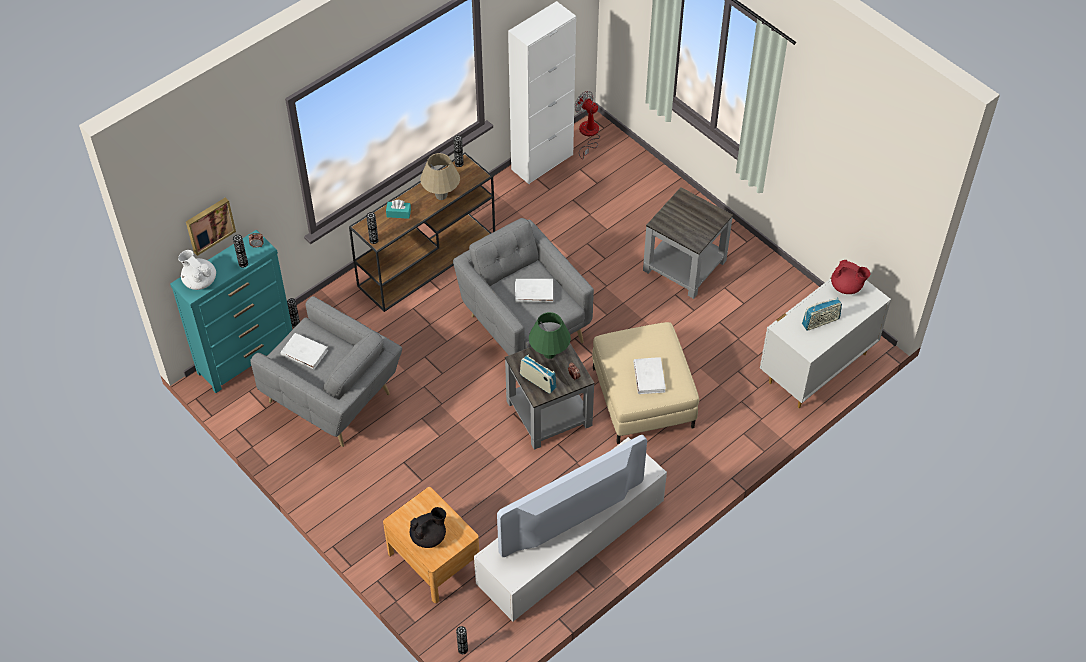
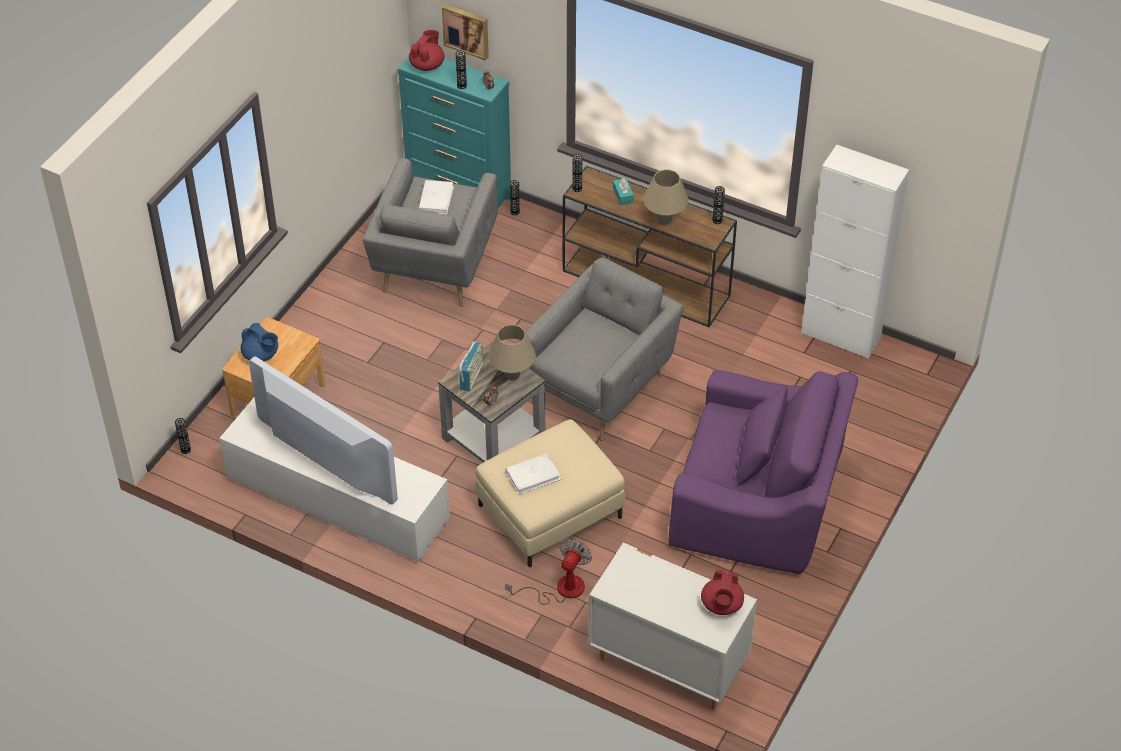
camera: 70 degrees right, 5 degrees down
(199, 281) = (427, 65): white teapot -> red teapot
(429, 536) = (261, 355): black teapot -> blue teapot
(533, 292) = (596, 345): white book -> none
(549, 353) = (512, 375): green table lamp -> beige table lamp
(588, 134) = (907, 363): fan -> fan (560, 589)
(685, 265) = (759, 502): grey side table -> purple armchair
(820, 322) = (655, 591): radio -> none

